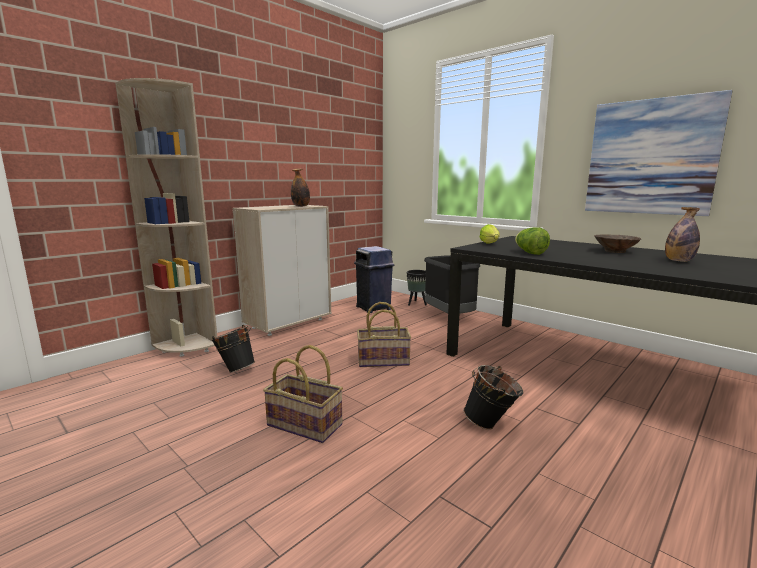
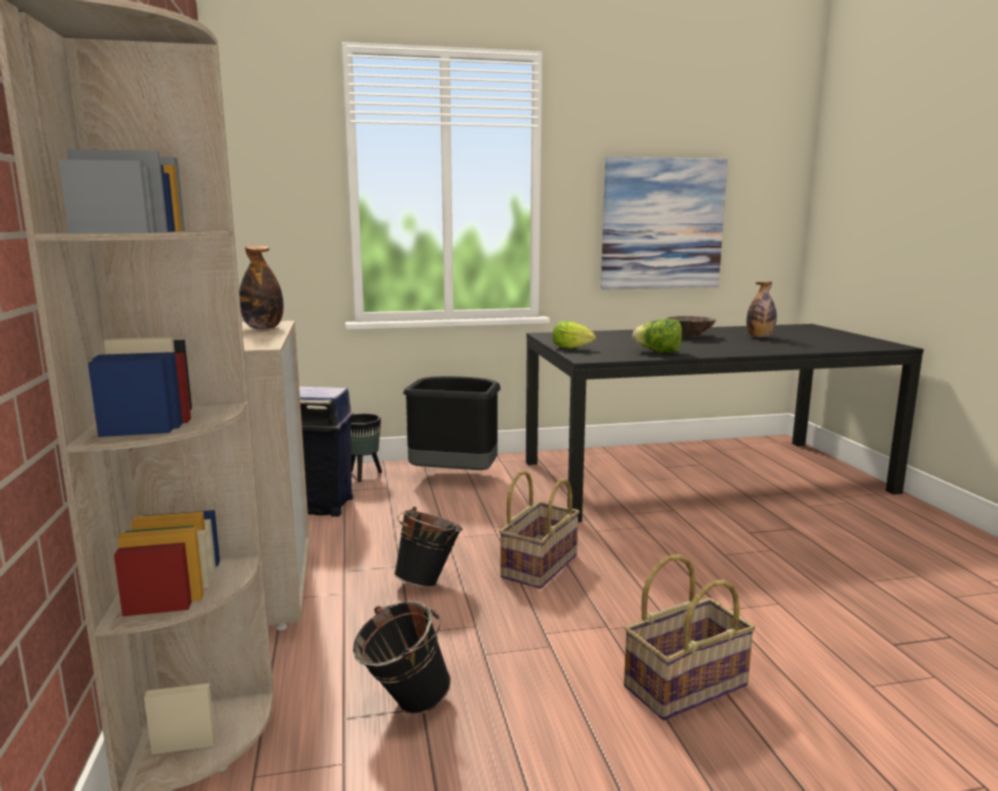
camera: 55 degrees left, 0 degrees up
(491, 425) = (770, 566): black bucket -> black bucket (429, 581)

